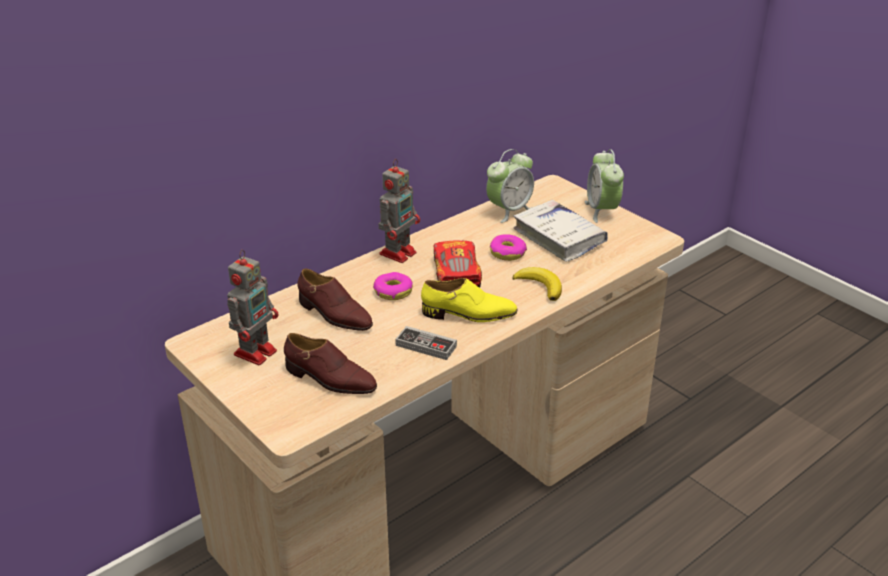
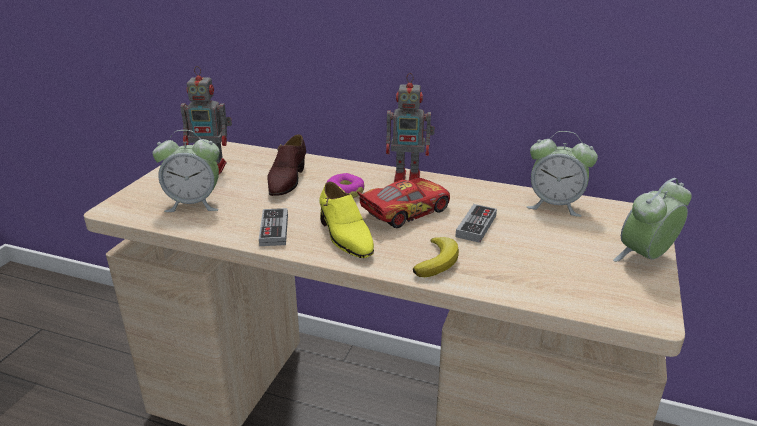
camera: 60 degrees right, 5 degrees down
(330, 379) = (194, 204): brown shoe -> alarm clock
(507, 253) = (476, 226): donut -> game controller
(559, 238) = (546, 246): white book -> none

